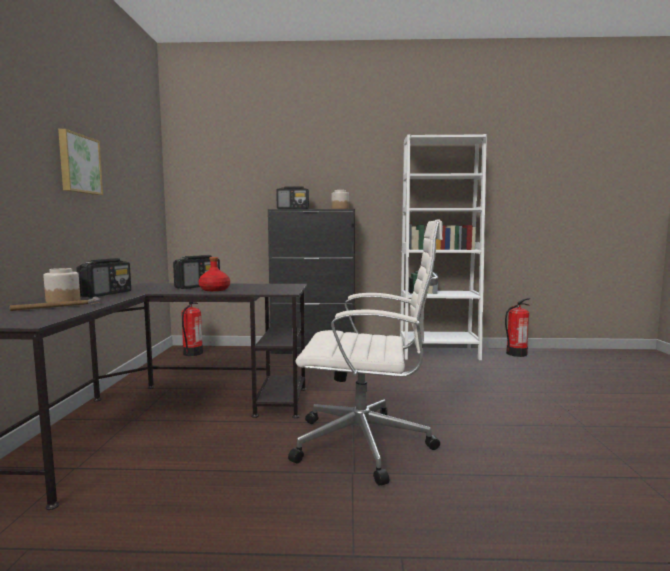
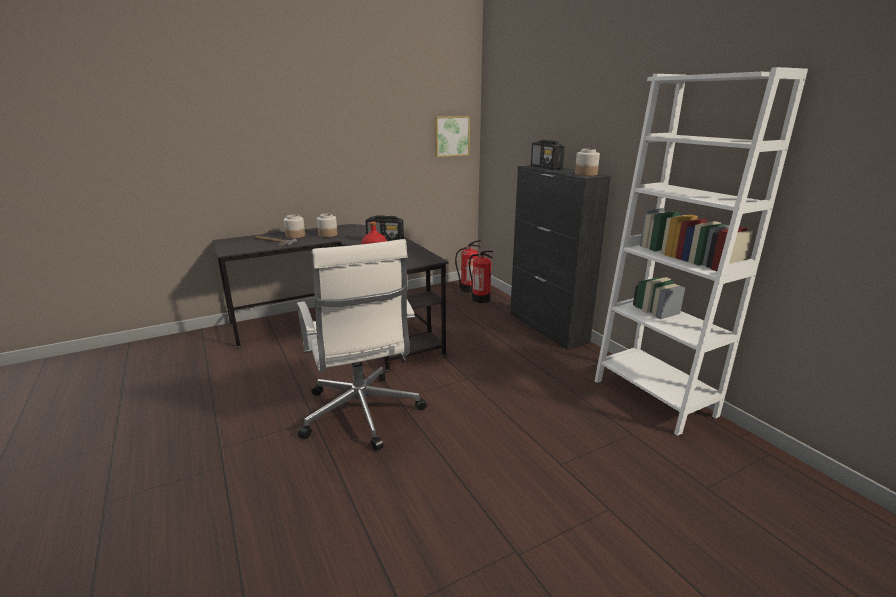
camera: 60 degrees right, 15 degrees up
(78, 164) = (348, 132): picture -> picture (451, 136)
(106, 294) = (328, 234): radio -> jar
(516, 354) = (762, 463): fire extinguisher -> fire extinguisher (480, 299)

